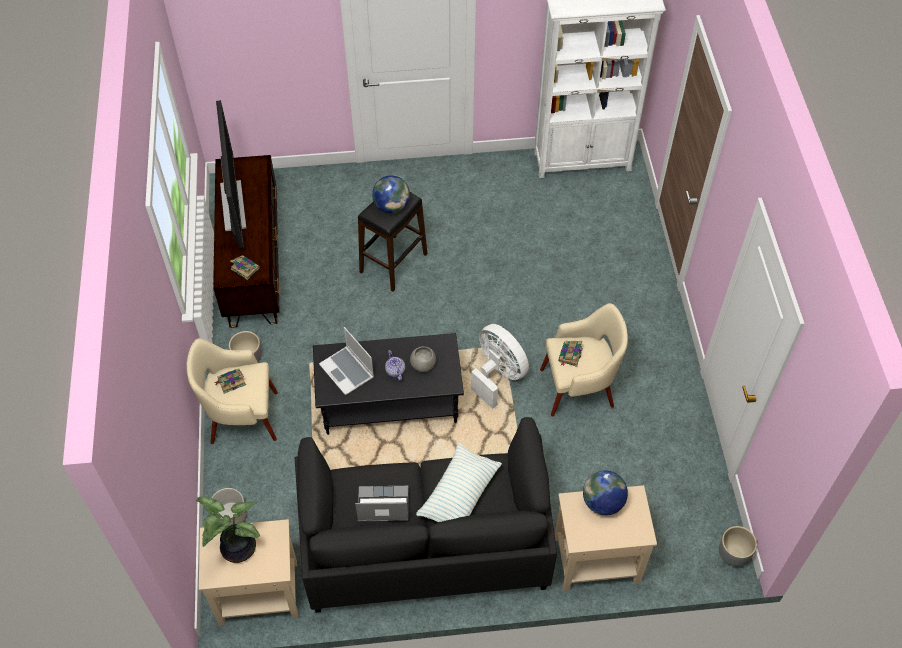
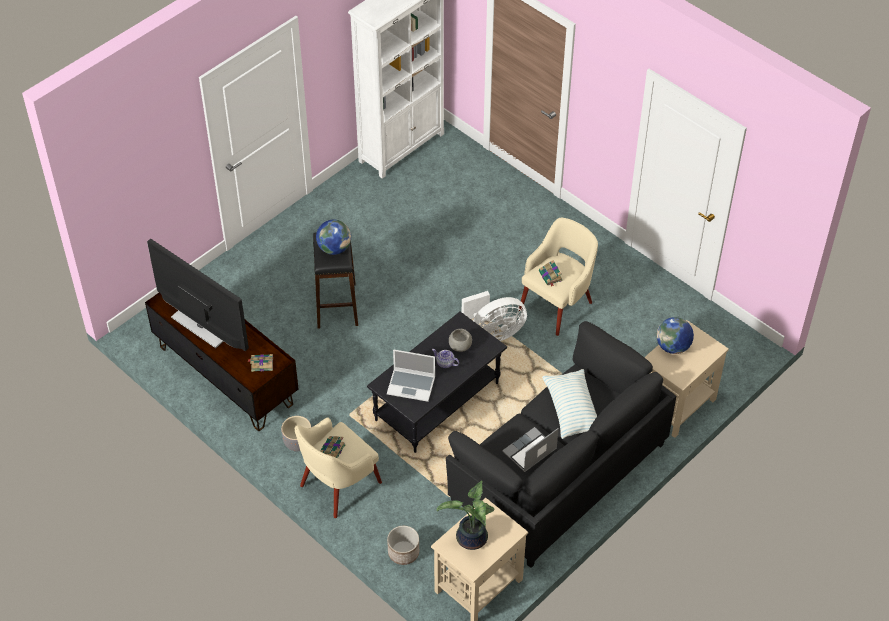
camera: 40 degrees left, 5 degrees down
(498, 375) = (494, 333): white fan -> white fan turned 150 degrees clockwise
(733, 554) = (753, 342): grey planter -> none

